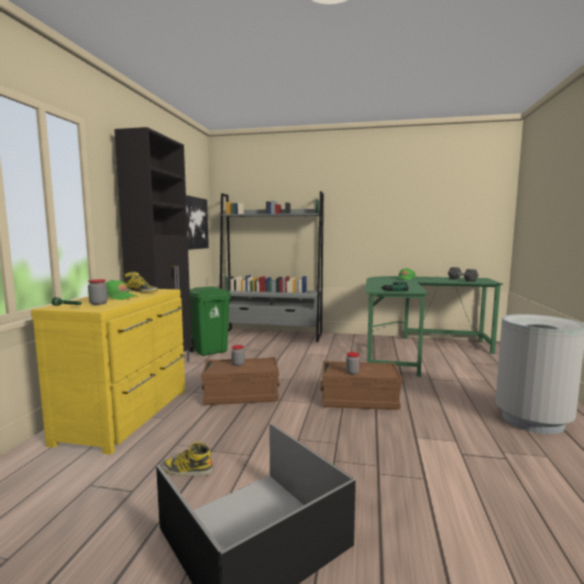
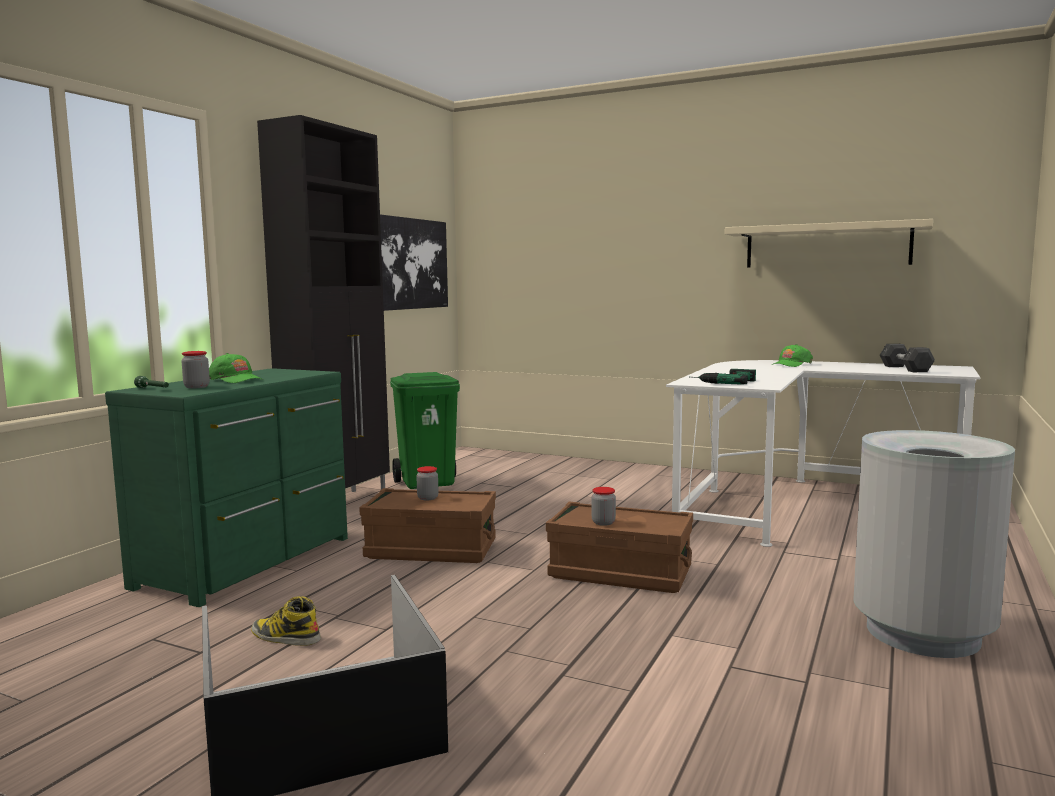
camera: 15 degrees right, 0 degrees up
(129, 415) = (251, 562): yellow dresser -> green dresser
(140, 291) = (278, 373): boot -> none
(271, 335) = (549, 463): grey bookcase -> none
(415, 350) = (799, 503): green desk -> white desk
(417, 217) = (827, 246): none -> beige shelf

